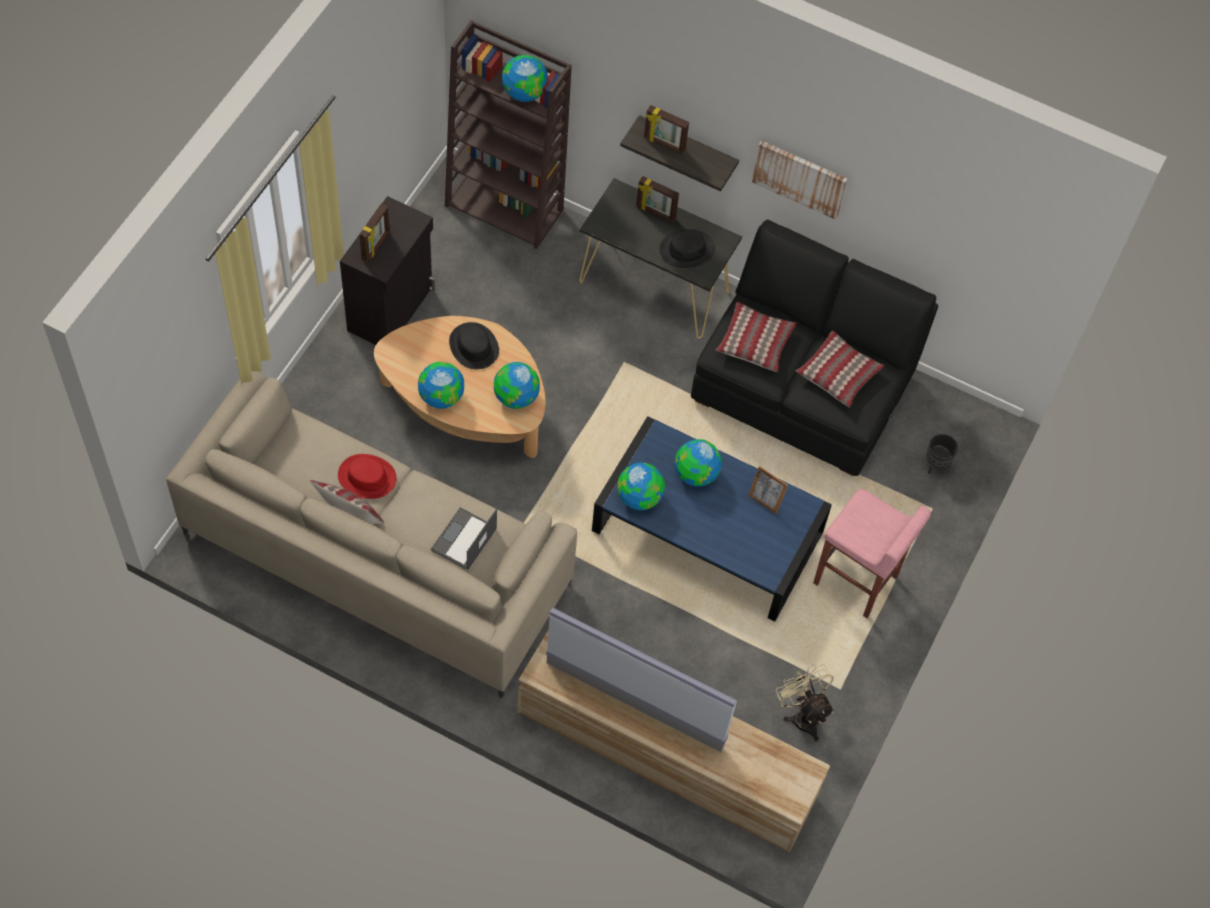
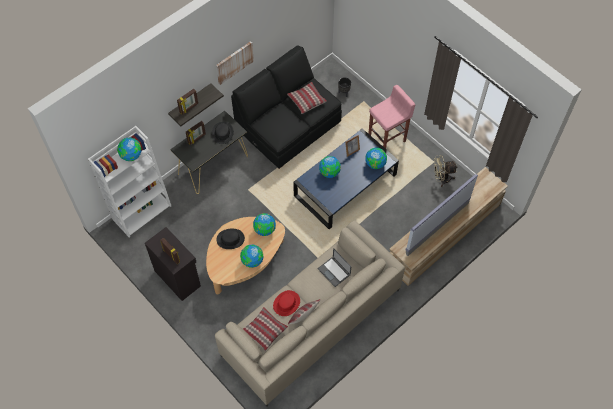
camera: 65 degrees left, 0 degrees up
(505, 207) = (142, 211): brown bookcase -> white bookcase
(639, 497) = (333, 197): globe -> globe (375, 163)
(755, 342) = (278, 125): pillow -> pillow (264, 330)

